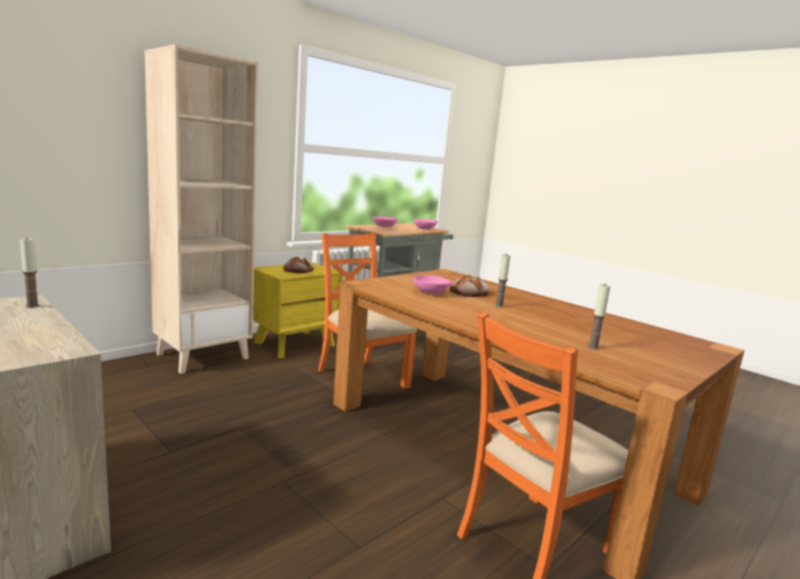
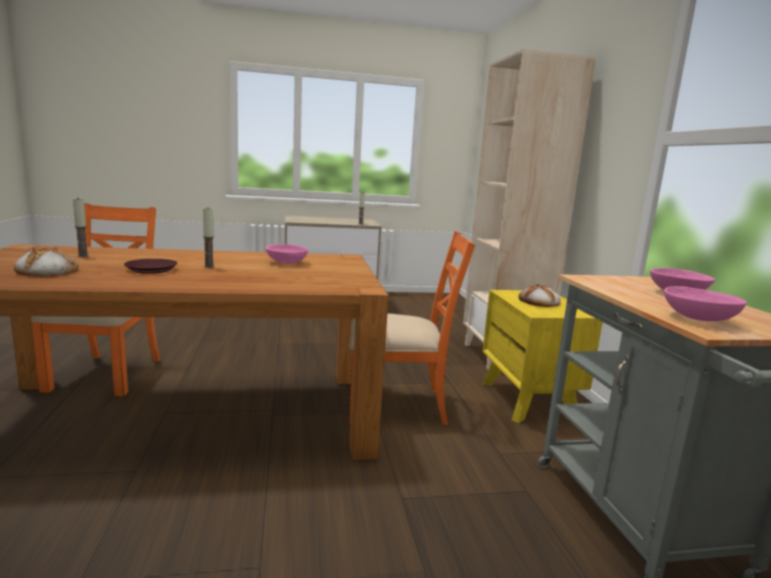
camera: 125 degrees right, 0 degrees up
(469, 292) = (264, 272): bread -> bread (47, 271)
(546, 315) = (152, 269): none -> brown plate

